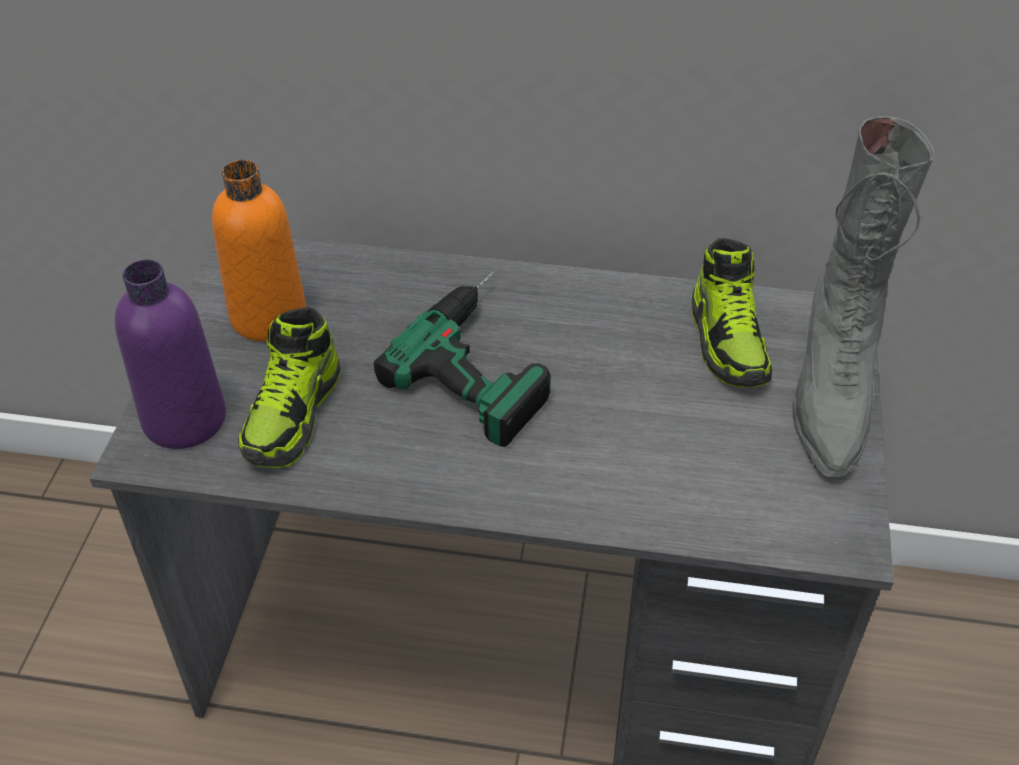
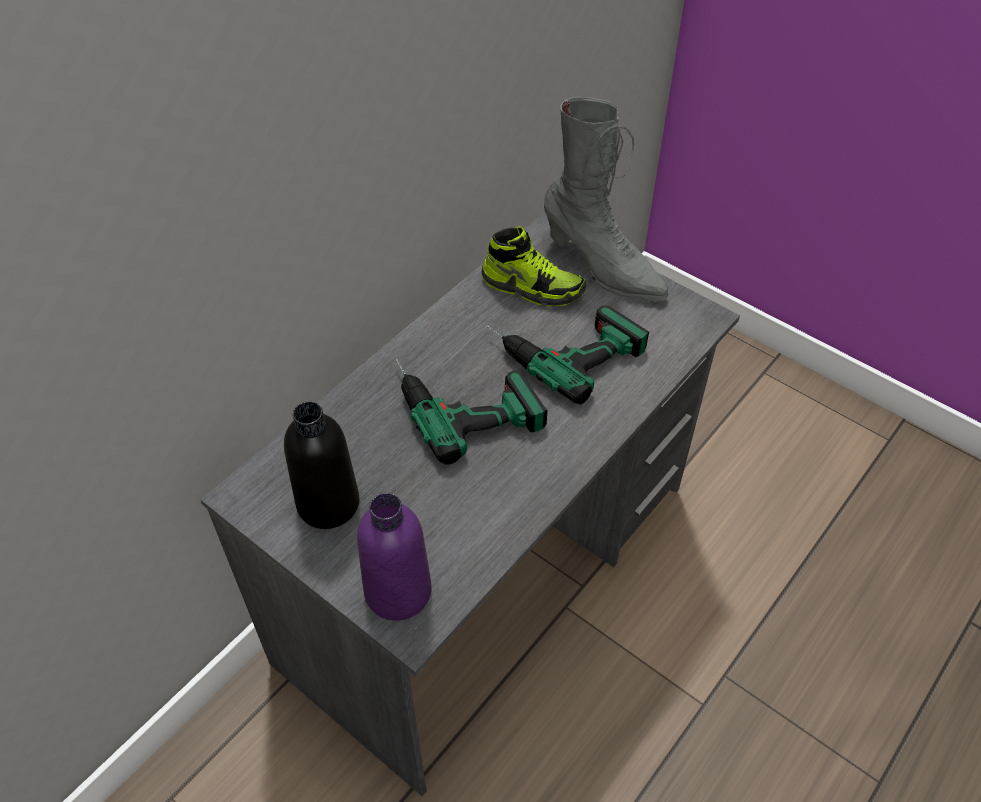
camera: 60 degrees left, 5 degrees up
(268, 316) = (328, 503): orange bottle -> black bottle
(293, 415) = (440, 525): shoe -> none
(652, 410) = (562, 346): none -> power drill

